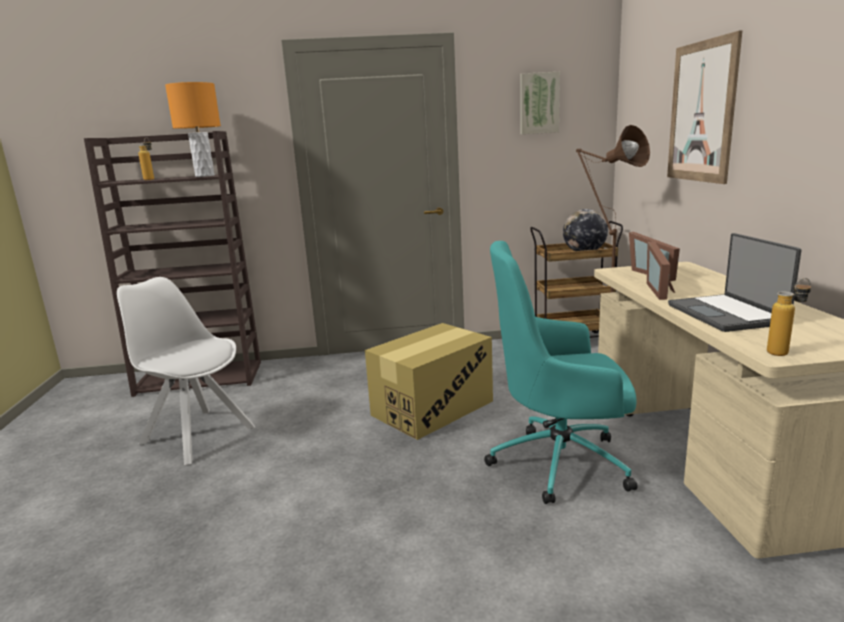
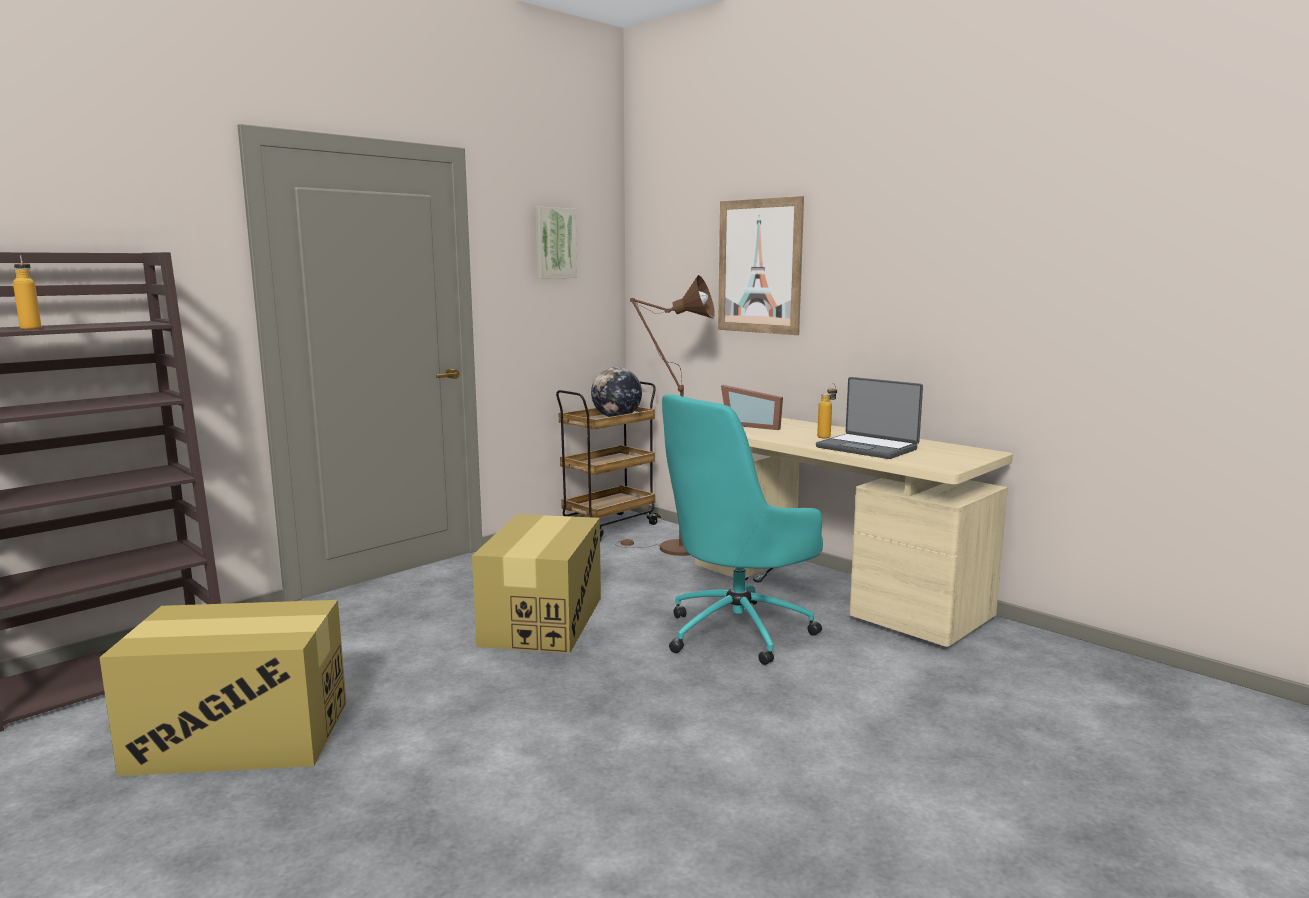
camera: 40 degrees left, 5 degrees down
(197, 435) = (239, 737): white chair -> cardboard box
(205, 176) = (130, 323): orange table lamp -> none
(662, 290) = (786, 437): picture frame -> none
(784, 352) = (947, 465): bottle -> bottle (826, 436)

